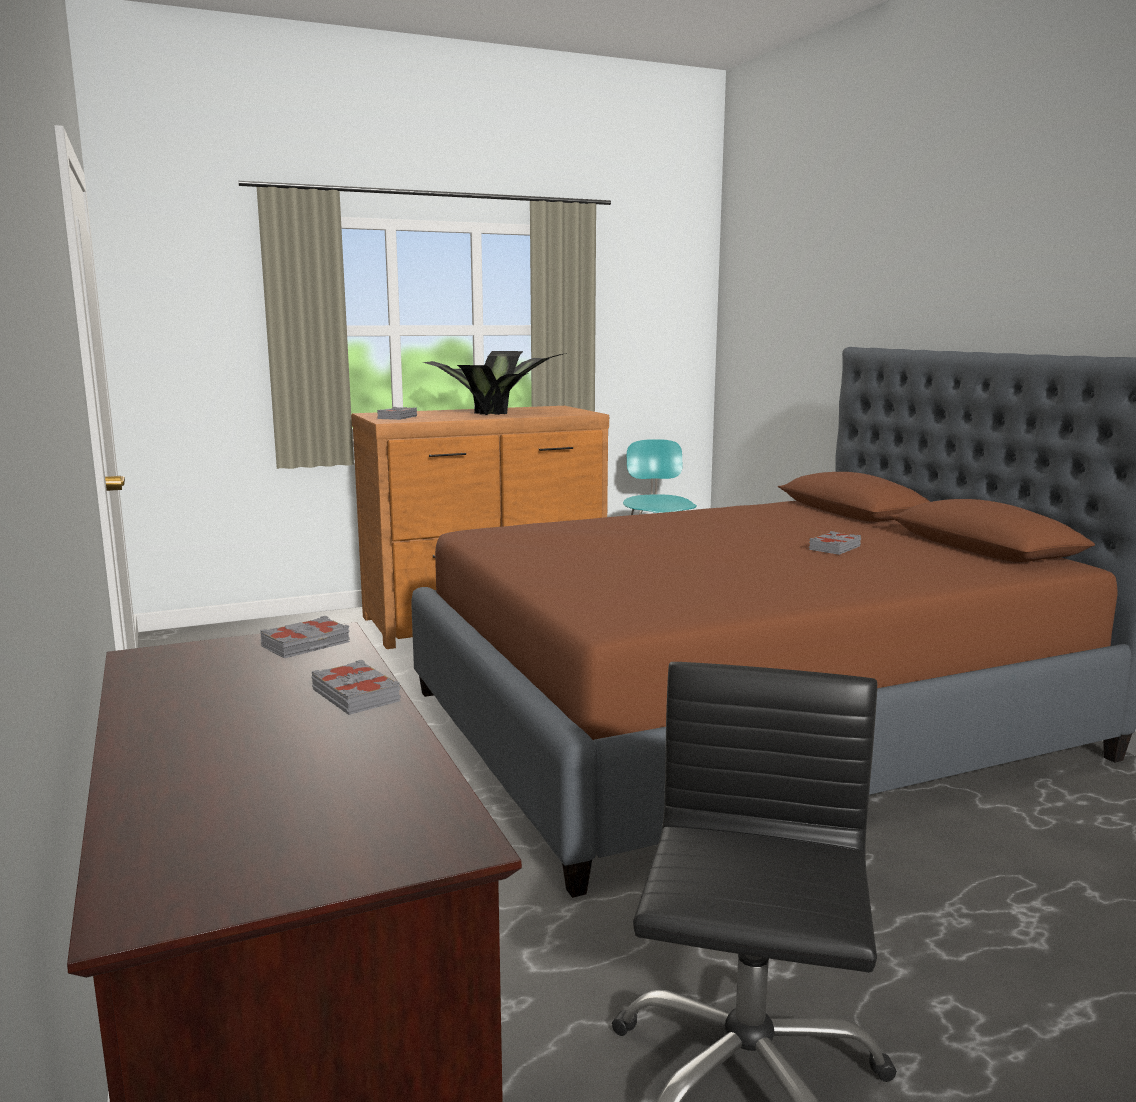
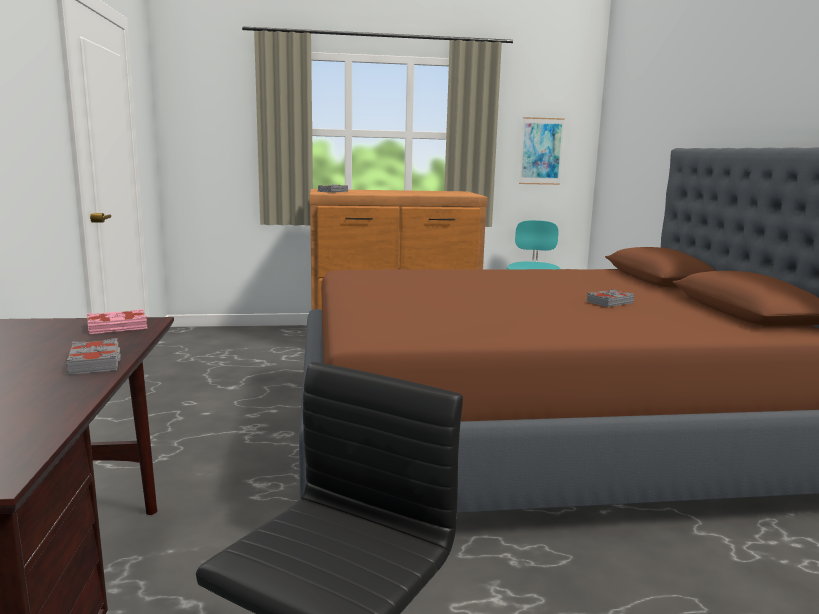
camera: 15 degrees right, 0 degrees up
(306, 645) = (117, 327): grey book -> pink book
(498, 413) = (408, 192): potted plant -> none
(649, 346) = (541, 151): none -> picture

